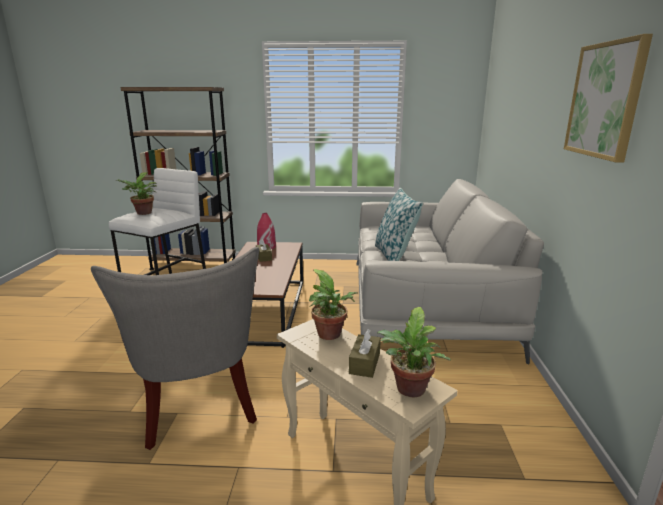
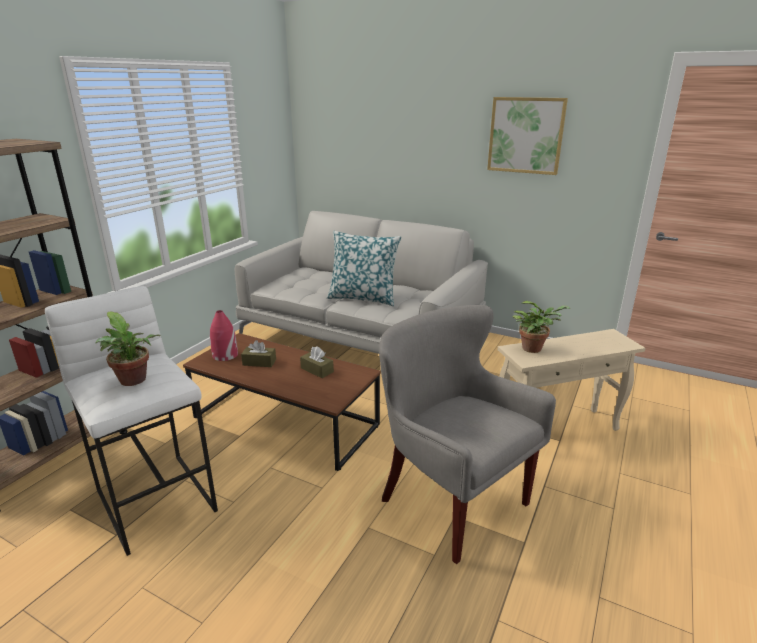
camera: 65 degrees left, 5 degrees up
(198, 407) = (451, 500): grey armchair -> grey armchair turned 135 degrees counterclockwise
(364, 363) = (577, 345): brown tissue box -> brown tissue box (317, 370)
(409, 391) = (613, 340): potted plant -> none

